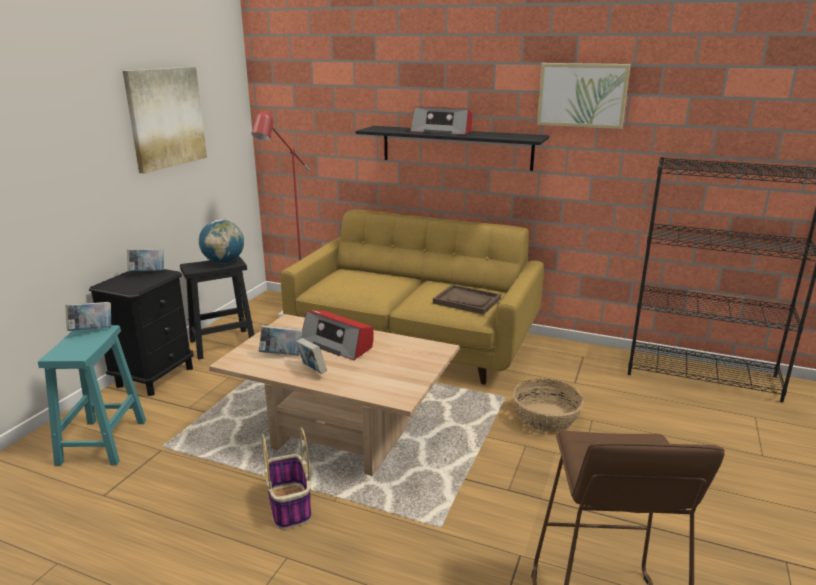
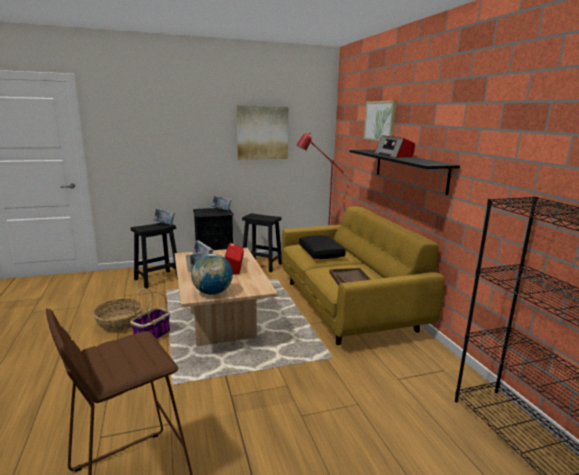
camera: 50 degrees right, 5 degrees down
(103, 441) = (158, 279): turquoise stool -> black stool
(224, 262) = (268, 217): globe -> globe (212, 293)
(370, 285) = (322, 253): none -> black pillow
(546, 418) = (331, 382): basket -> basket (119, 323)
(582, 95) = (484, 130): picture -> picture (380, 121)

